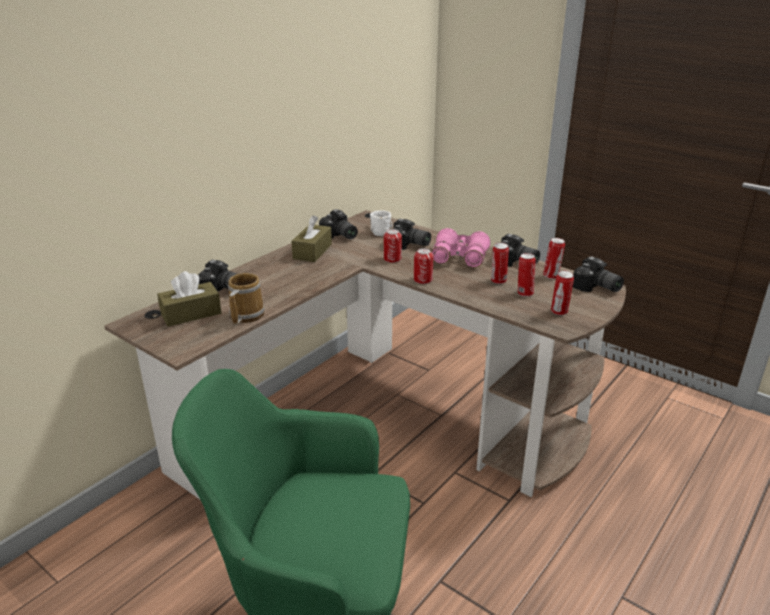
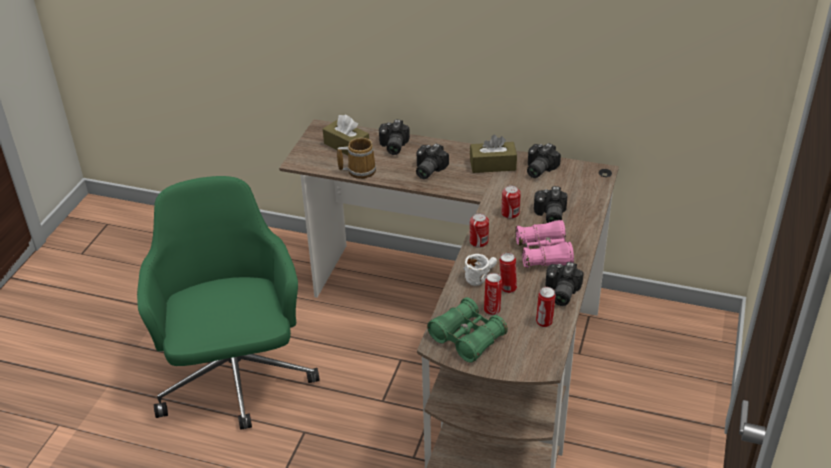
camera: 70 degrees right, 10 degrees up
(377, 231) = (568, 187): white mug -> white mug (480, 276)
(559, 312) = (467, 338): can -> green binoculars
(596, 288) = (537, 358): camera -> camera (427, 170)

